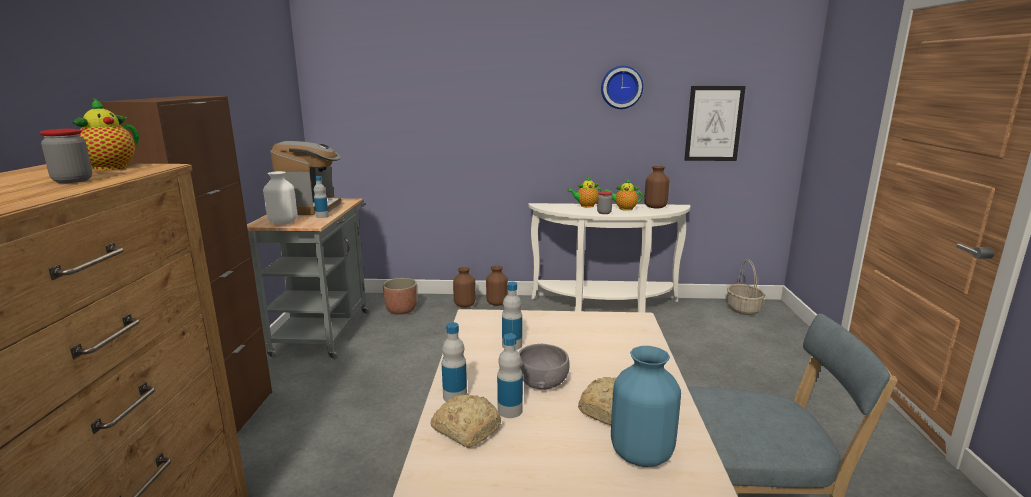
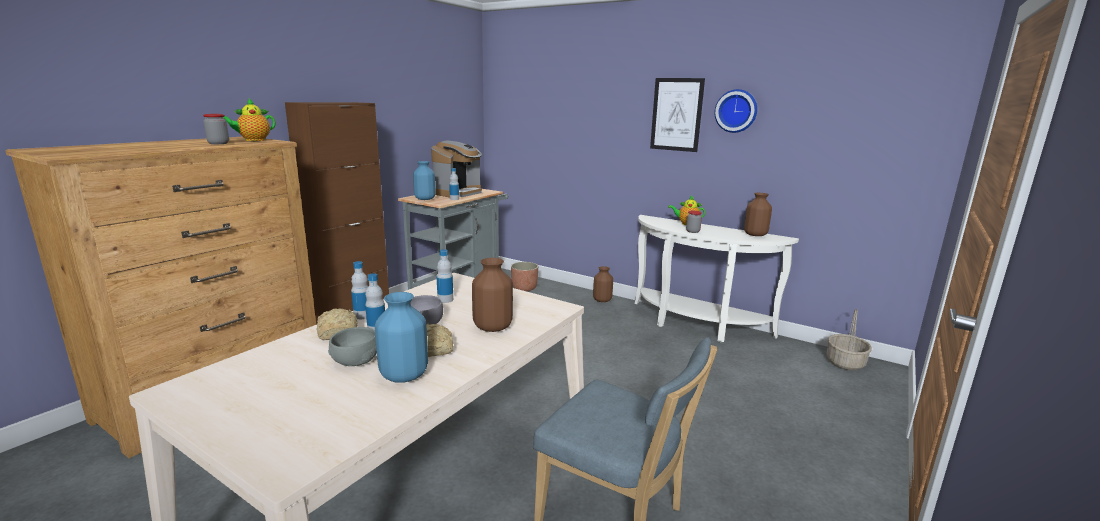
camera: 30 degrees right, 0 degrees up
(283, 222) = (425, 199): white vase -> blue vase
(465, 305) = (575, 295): brown vase -> brown vase (493, 327)
(556, 457) = (356, 360): none -> grey bowl
(624, 208) = (719, 231): teapot -> none
(714, 123) = (835, 154): picture -> picture (676, 114)

